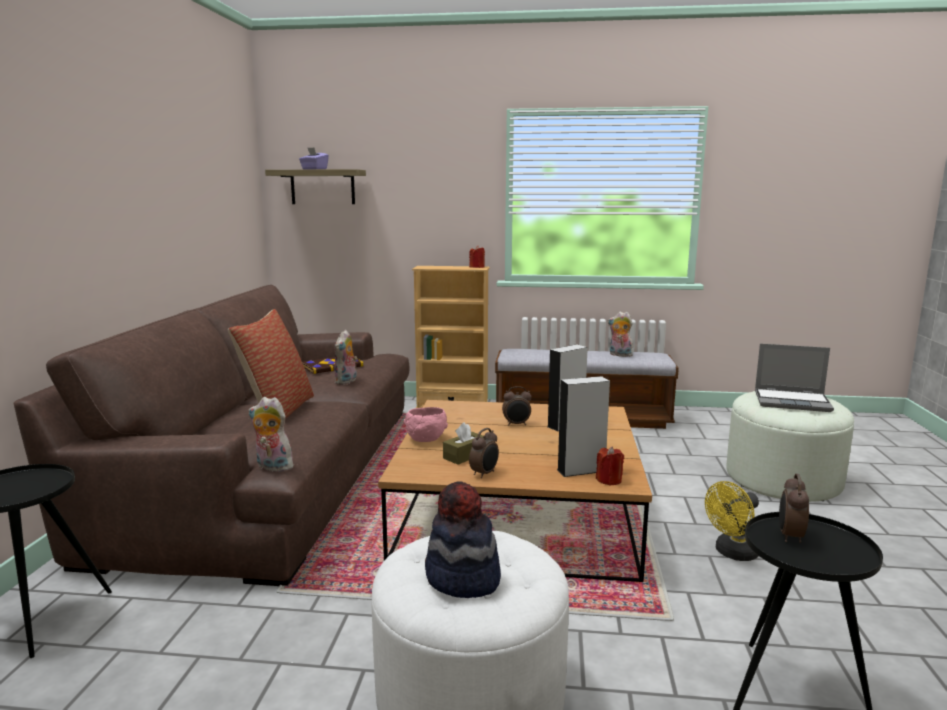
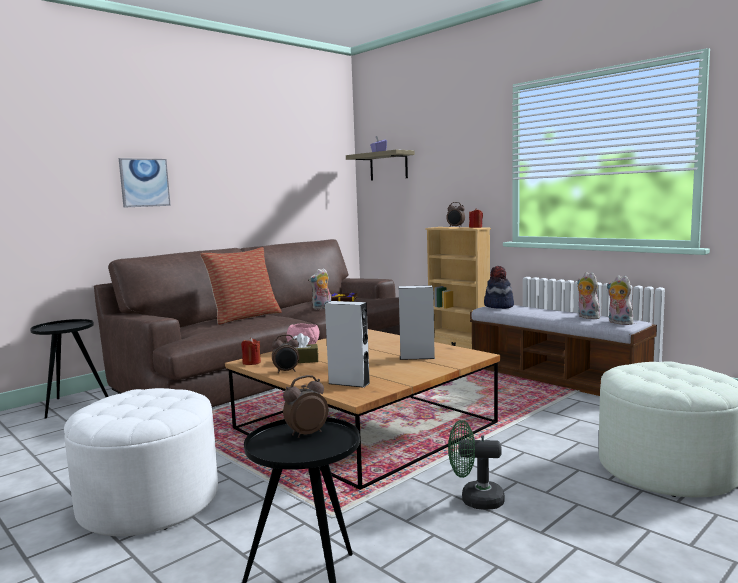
camera: 40 degrees right, 5 degrees down
(58, 213) = (144, 182): none -> picture
(272, 467) = (178, 342): plush toy -> plush toy (618, 323)
(462, 579) = (123, 406): hat -> hat (498, 306)
(516, 424) = (383, 351): alarm clock -> alarm clock (455, 227)
(609, 480) = (351, 392): red candle -> red candle (251, 362)
(732, 553) = (475, 500): yellow fan -> green fan
(793, 401) = (669, 374): laptop -> none

